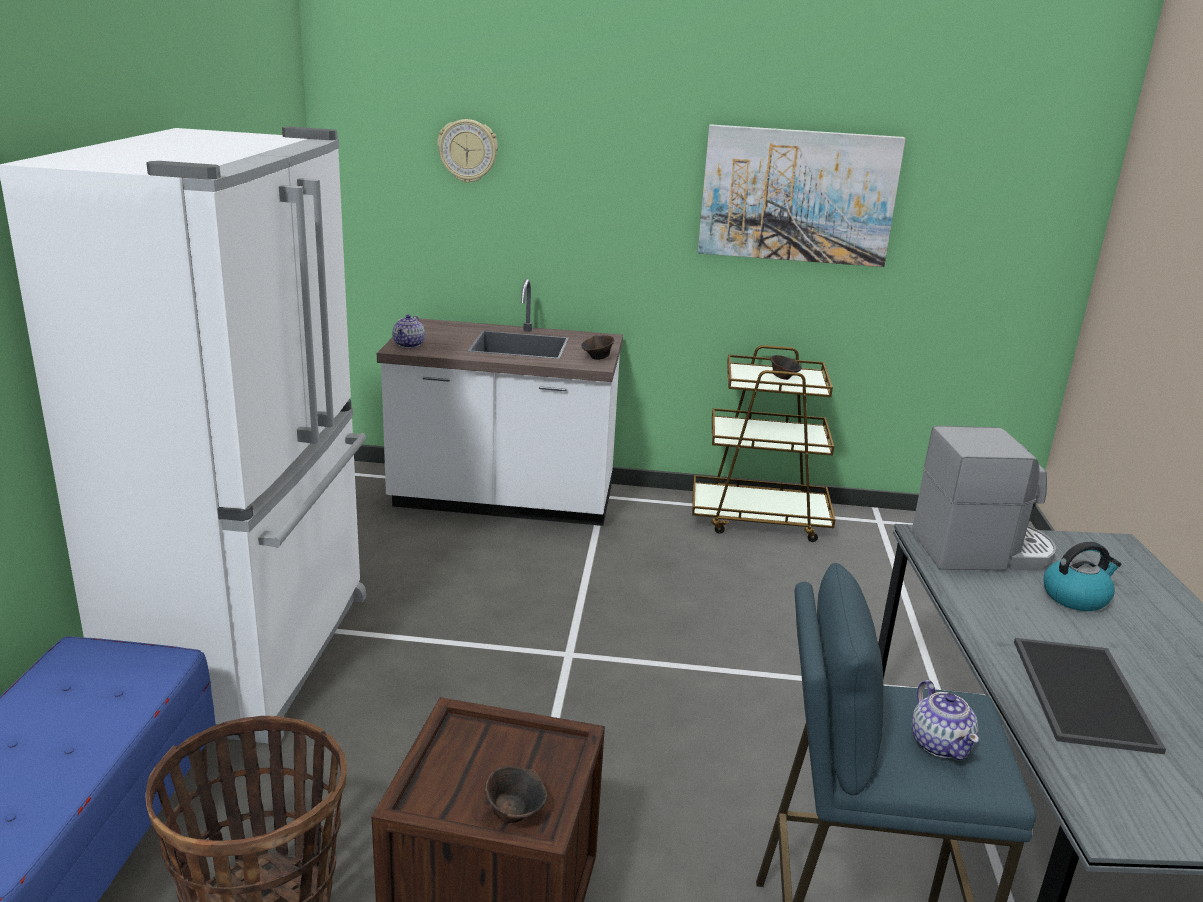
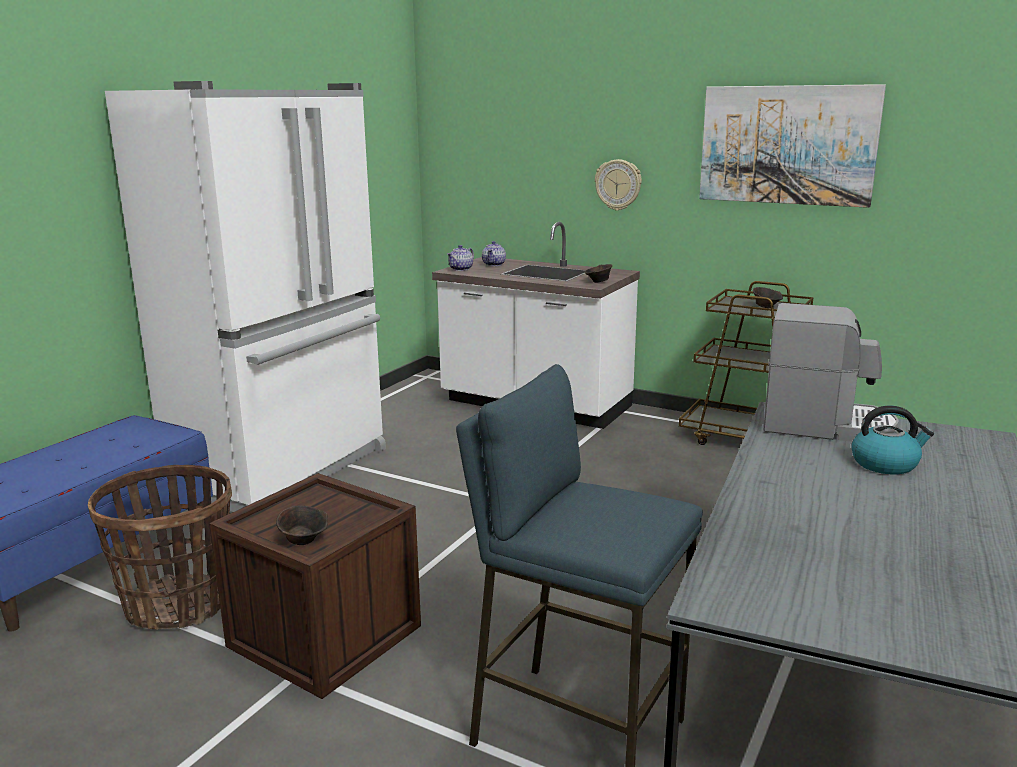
camera: 25 degrees right, 5 degrees down
(468, 151) = (523, 122): wall clock -> wall clock (618, 184)
(940, 744) = (605, 520): teapot -> teapot (494, 264)
(1086, 695) = (806, 523): tray -> none

